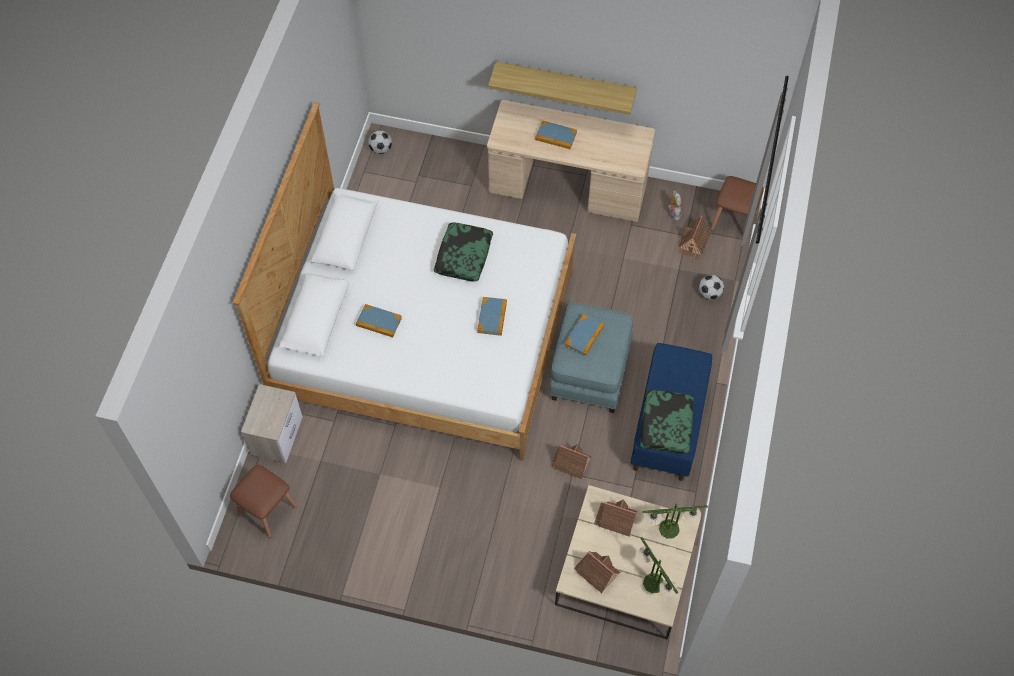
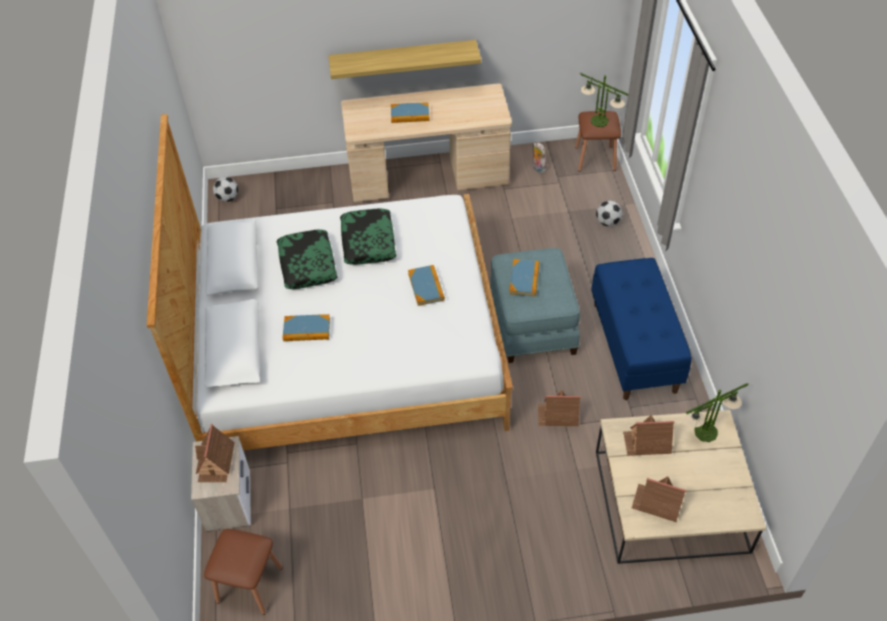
camera: 20 degrees left, 10 degrees down
(653, 583) = (722, 492): table lamp -> table lamp (599, 121)
(666, 424) = (647, 334): pillow -> pillow (307, 265)
(693, 243) = (569, 186): toy house -> toy house (215, 462)

